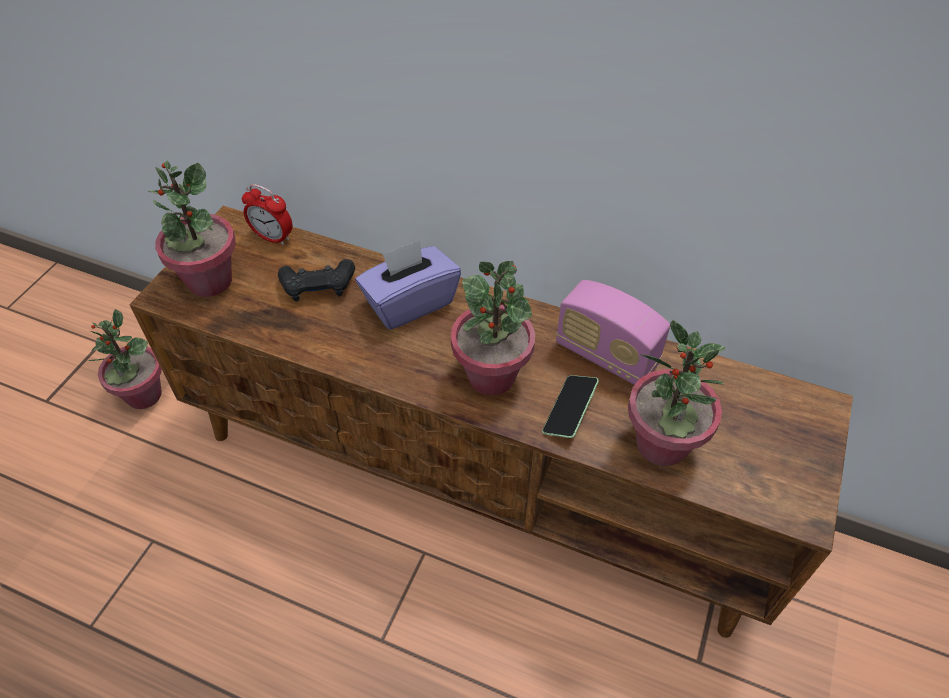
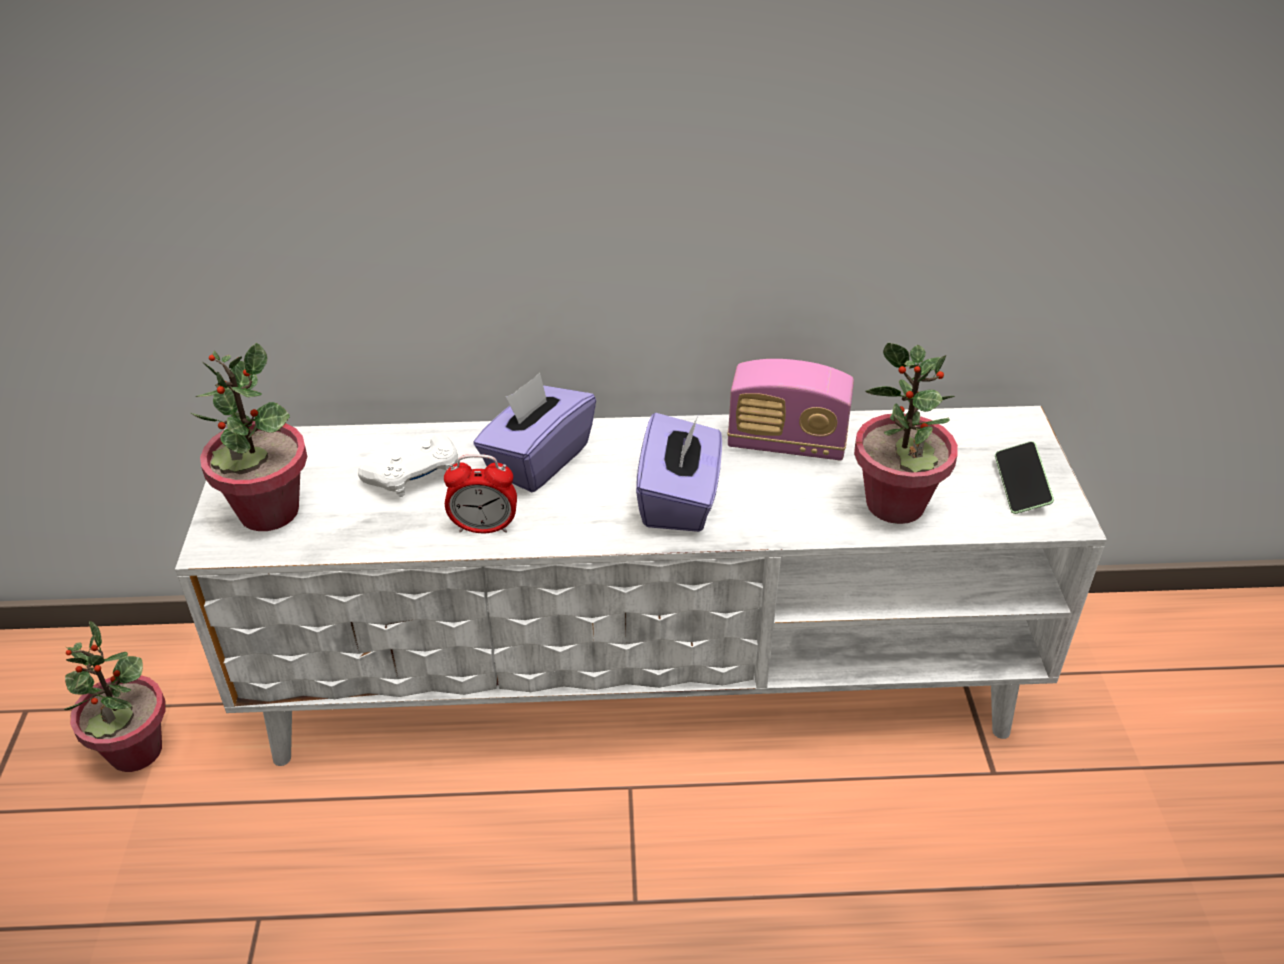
camera: 25 degrees left, 10 degrees down
(273, 237) = (318, 443): alarm clock -> alarm clock (484, 527)
(318, 287) = (415, 476): black game controller -> white game controller
(476, 478) = (644, 684): brown tv stand -> white tv stand
(491, 375) = (679, 500): potted plant -> purple tissue box
(569, 412) = (785, 506): phone -> phone (1020, 487)

